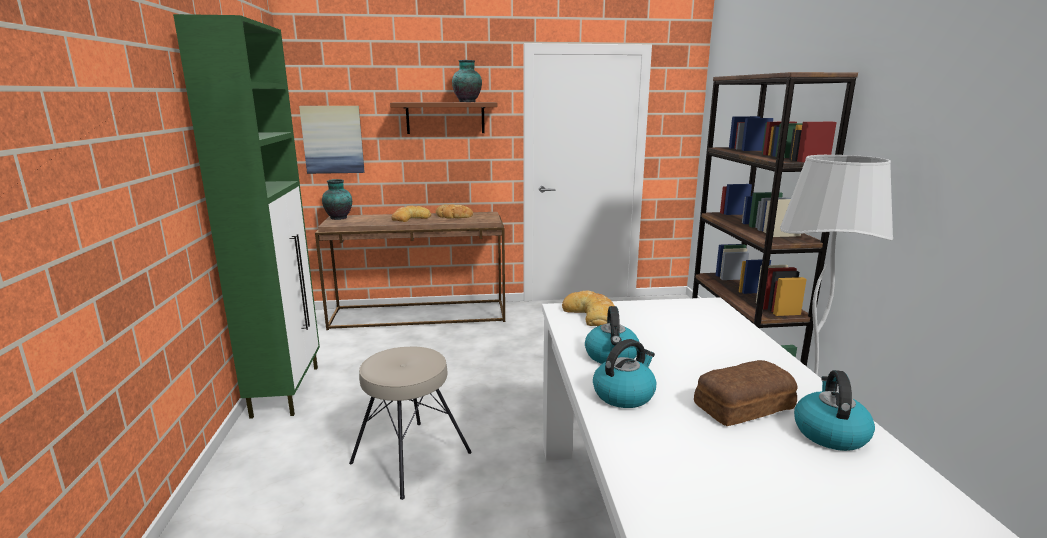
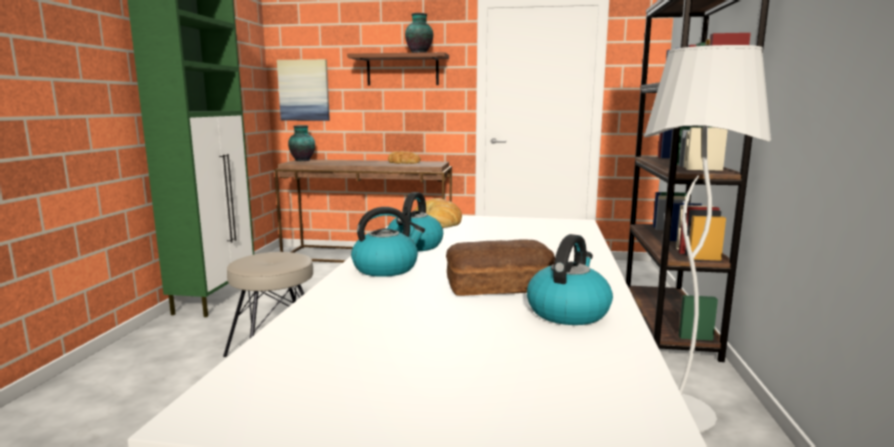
camera: 15 degrees right, 5 degrees down
(410, 218) = (362, 162): bread -> none

